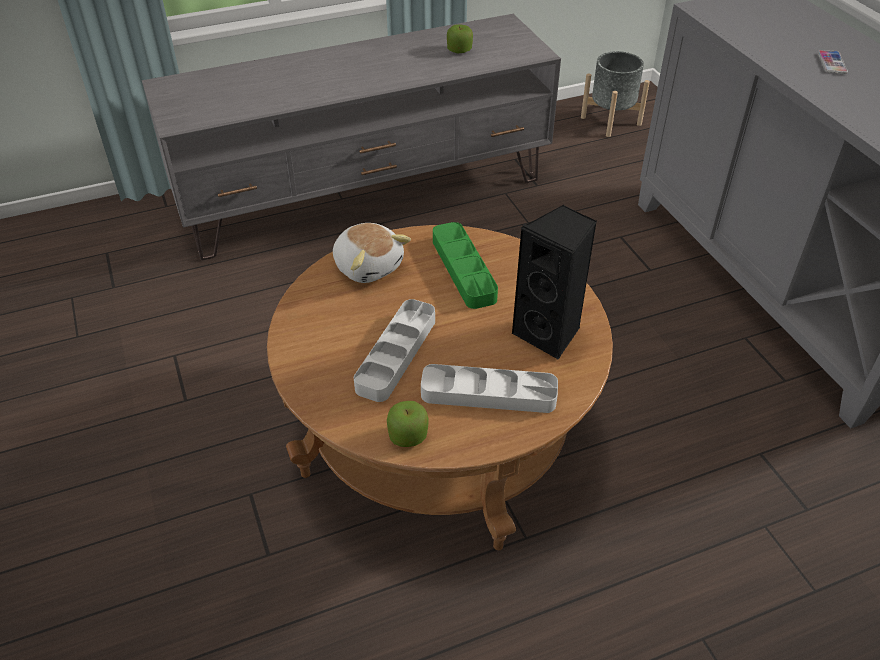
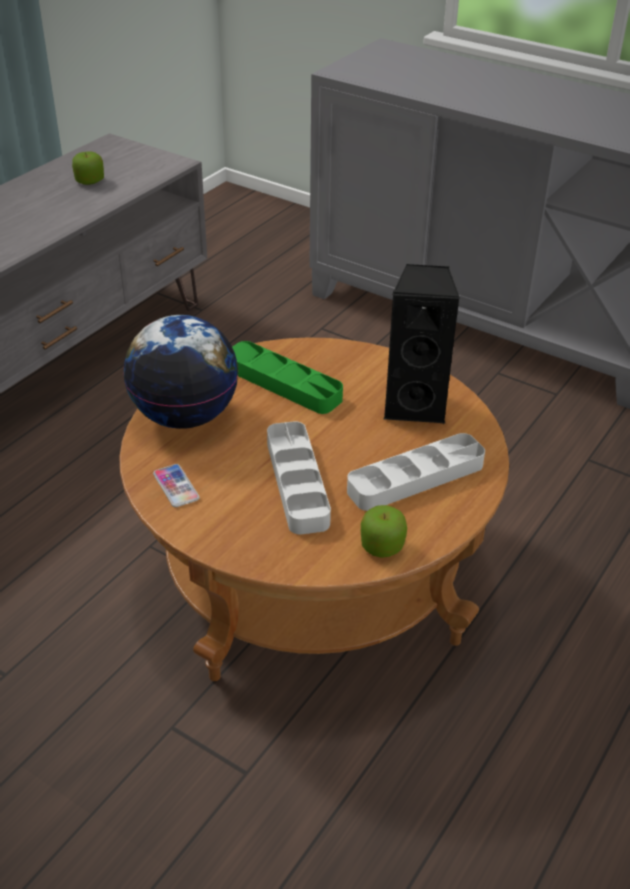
camera: 35 degrees left, 5 degrees down
(368, 266) = (185, 416): plush toy -> globe
(611, 121) = (221, 228): grey planter -> none
(831, 63) = (491, 89): phone -> phone (176, 486)

